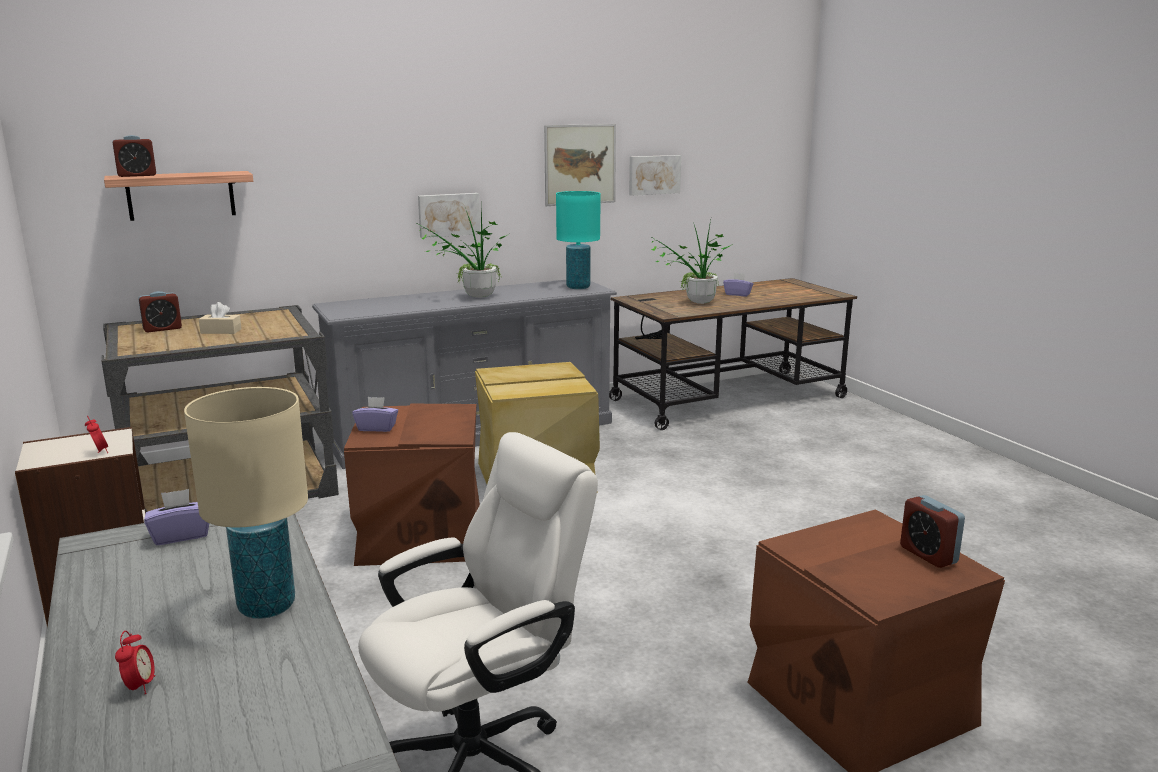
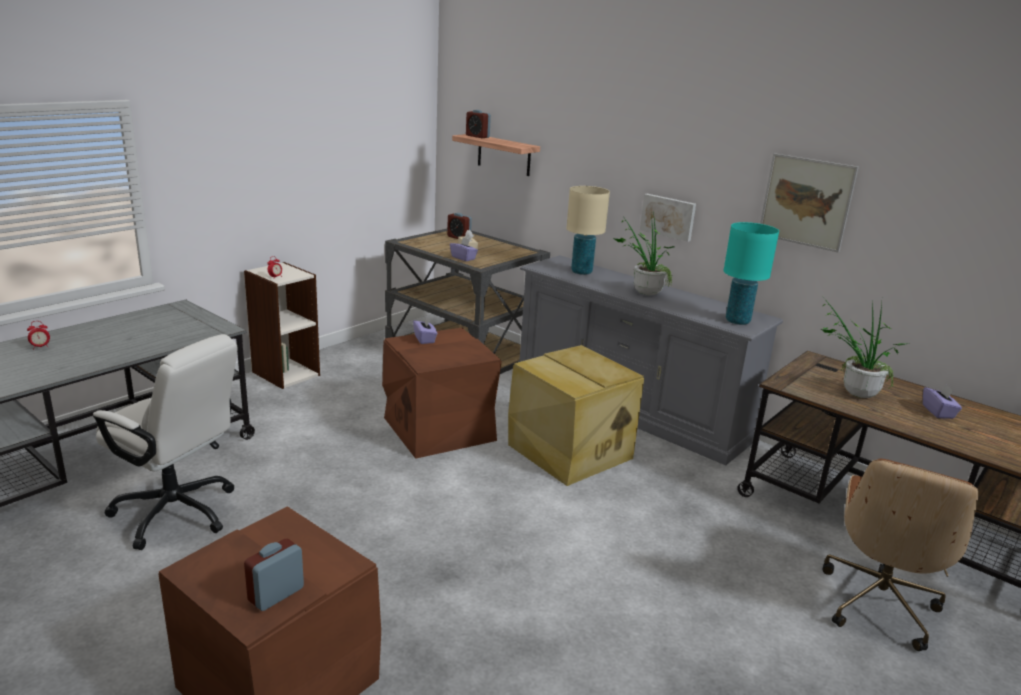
camera: 65 degrees right, 5 degrees up
(181, 535) = (191, 319): purple tissue box -> purple tissue box (463, 258)
(266, 606) = (112, 353): beige table lamp -> beige table lamp (581, 272)
(653, 174) = (899, 235): picture -> none
(818, 430) = (876, 608): none -> brown office chair

